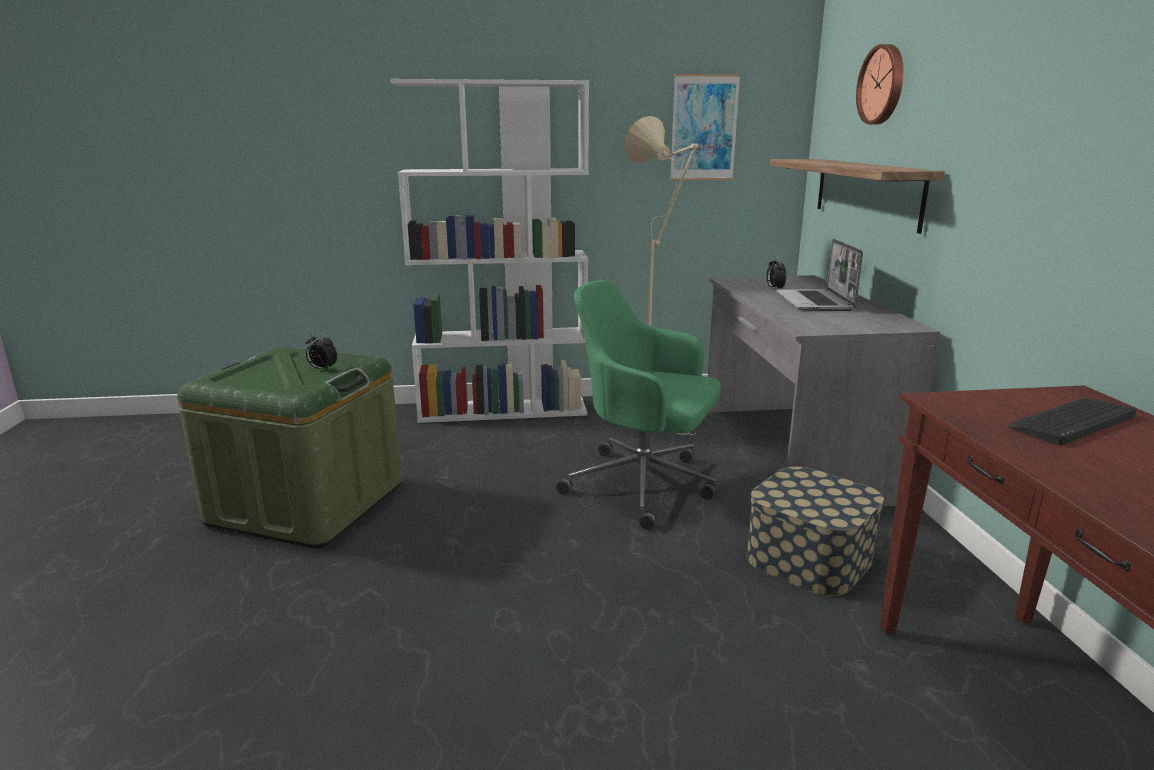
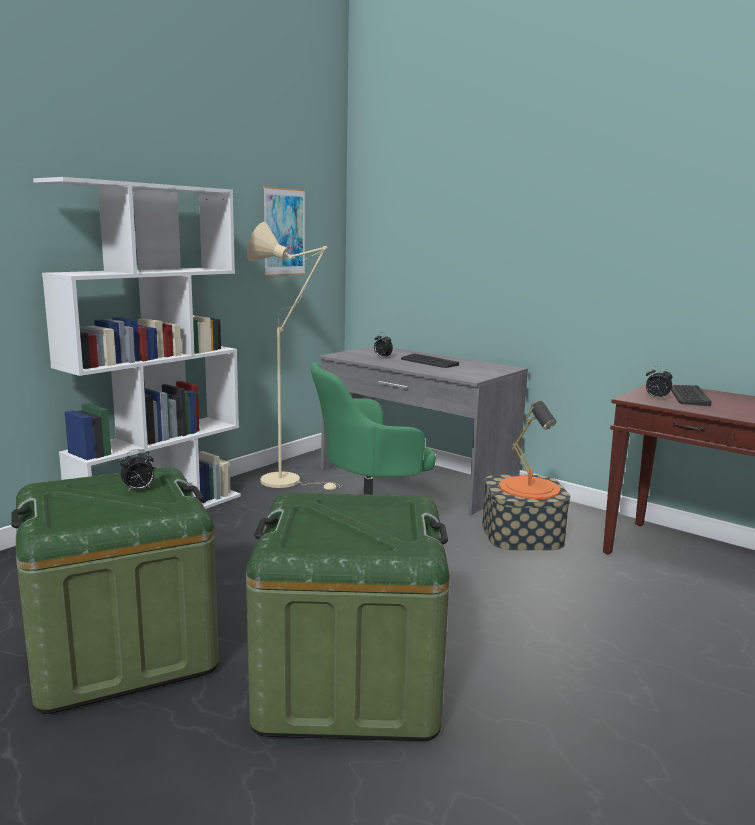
camera: 45 degrees left, 5 degrees down
(379, 610) = (349, 682): none -> green storage box
(815, 302) = (429, 362): laptop -> keyboard
(819, 497) = (529, 488): none -> orange table lamp
(866, 192) = (428, 280): shelf -> none
(883, 85) = (434, 206): wall clock -> none
(987, 409) = (656, 398): none -> alarm clock

